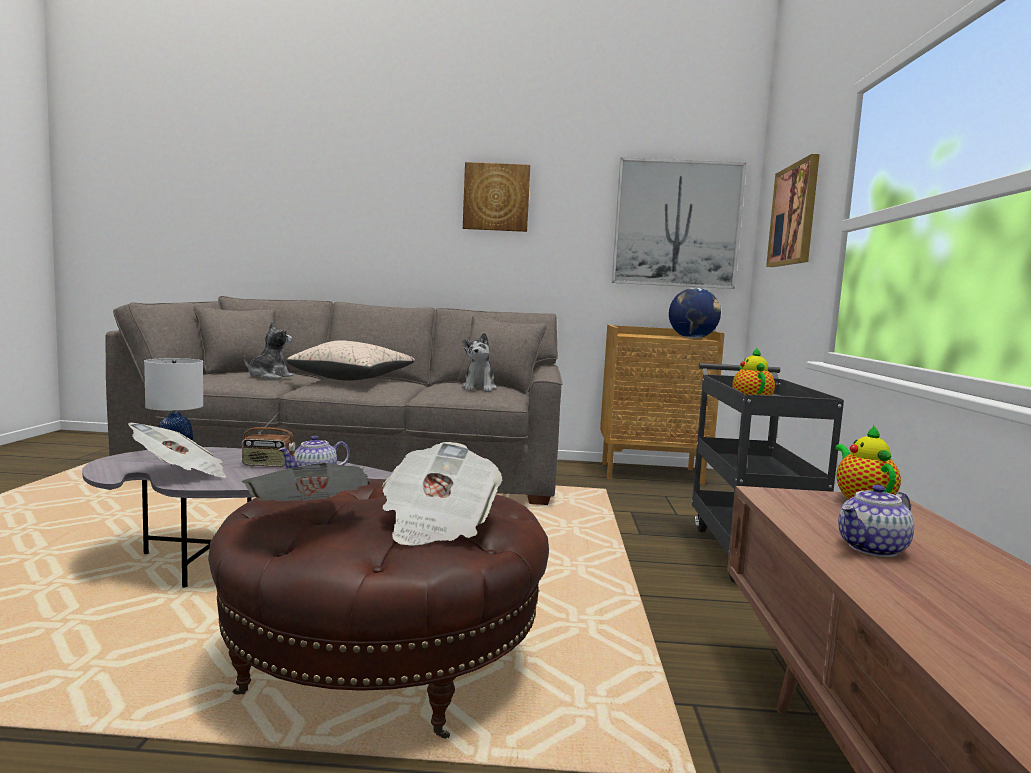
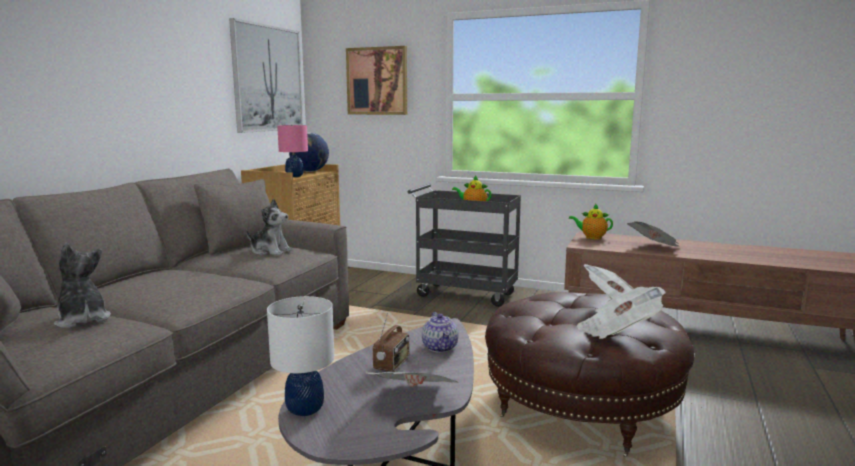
camera: 70 degrees left, 5 degrees up
(352, 379) = (155, 285): beige pillow -> none
(496, 197) = (140, 49): picture -> none
(641, 336) = (295, 176): none -> pink table lamp
(873, 549) = (654, 248): teapot -> newspaper

